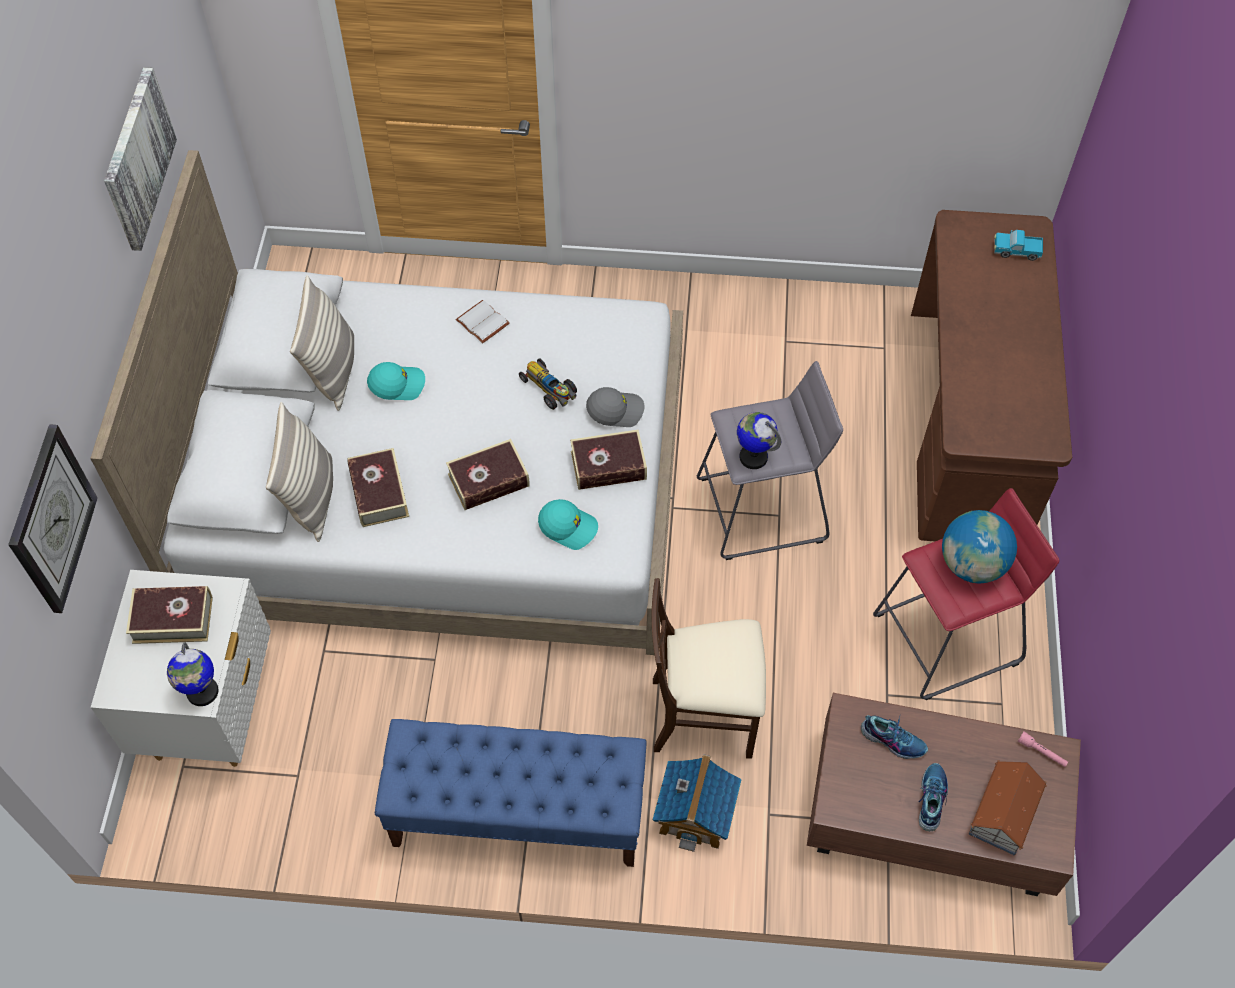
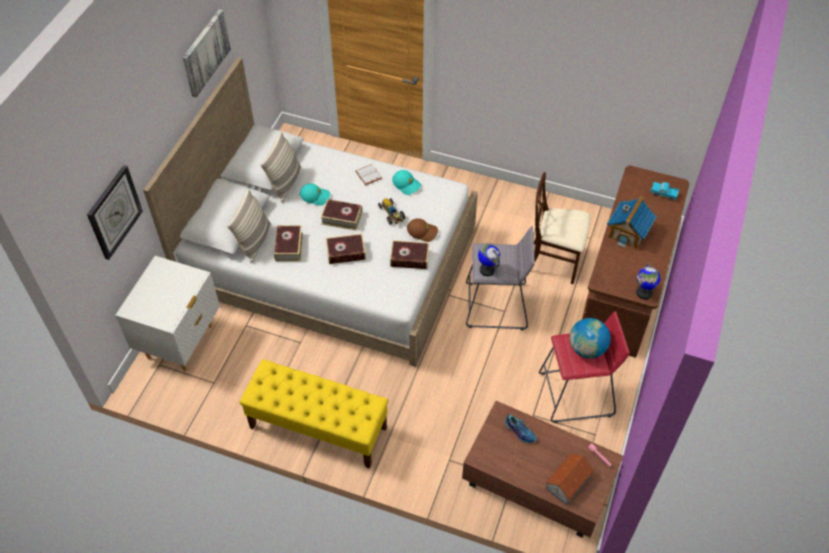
camera: 15 degrees right, 5 degrees down
(173, 619) = (167, 283): book -> book (342, 218)
(202, 692) = (170, 320): globe -> globe (644, 293)
(517, 814) = (318, 428): blue bench -> yellow bench
(569, 526) = (379, 283): turquoise cap -> turquoise cap (407, 184)
(615, 410) = (422, 231): grey cap -> brown cap
(695, 813) = (411, 450): toy house -> toy house (628, 232)
(704, 714) = (431, 402): beige chair -> beige chair (554, 261)
(930, 799) = (530, 465): shoe -> none

